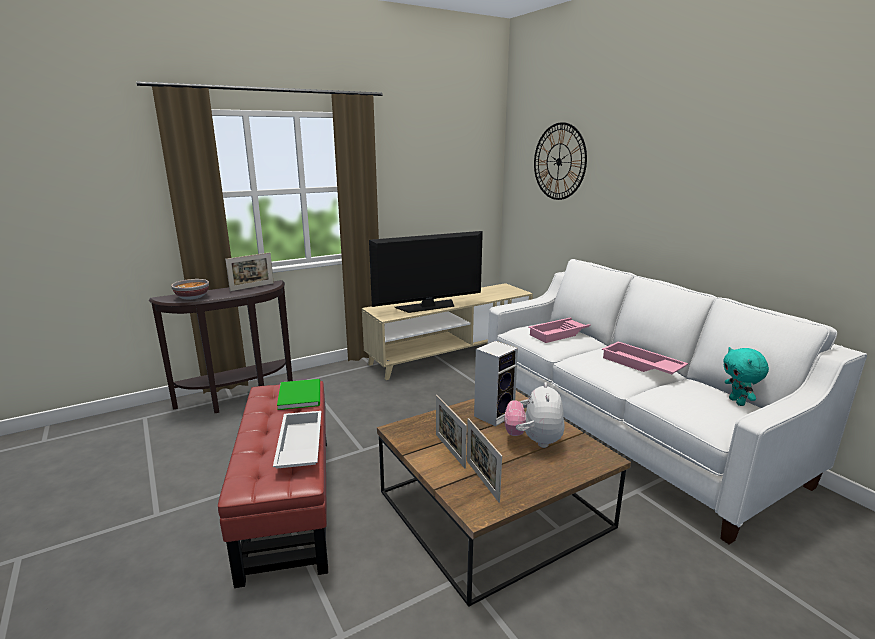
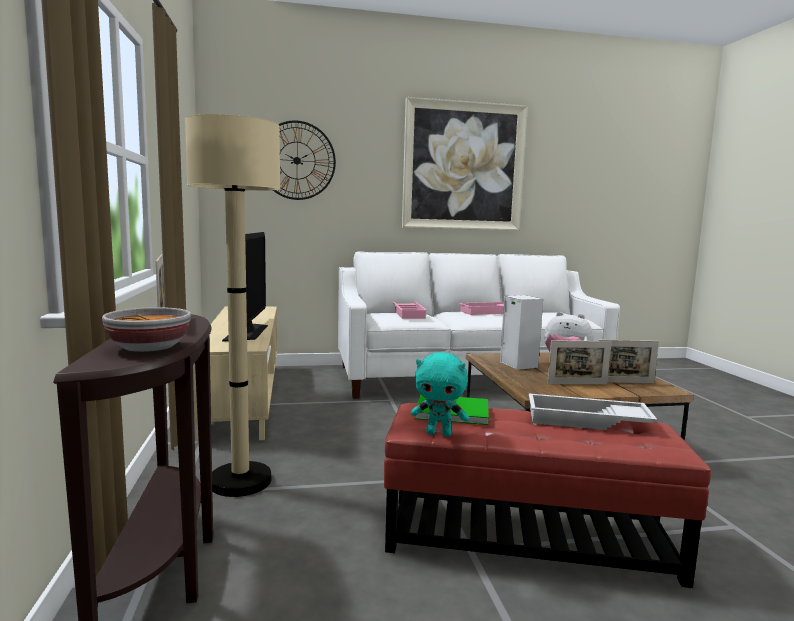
camera: 70 degrees left, 10 degrees down
(326, 390) = (240, 481): none -> beige floor lamp
(718, 167) = (463, 166): none -> picture
(737, 402) = (551, 312): turquoise plush toy -> turquoise plush toy (439, 433)

